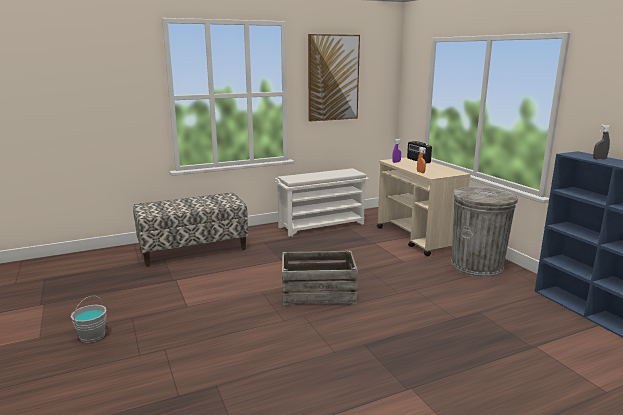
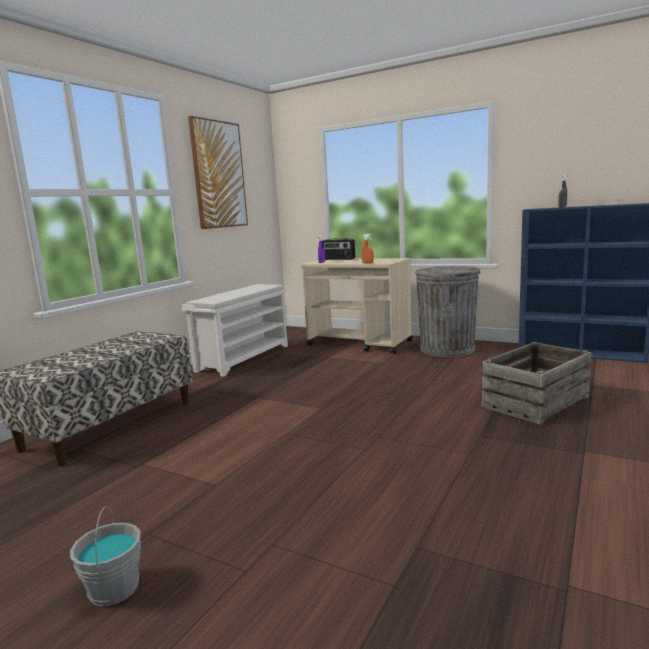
camera: 35 degrees left, 5 degrees down
(318, 294) = (354, 413): crate -> crate (536, 402)

